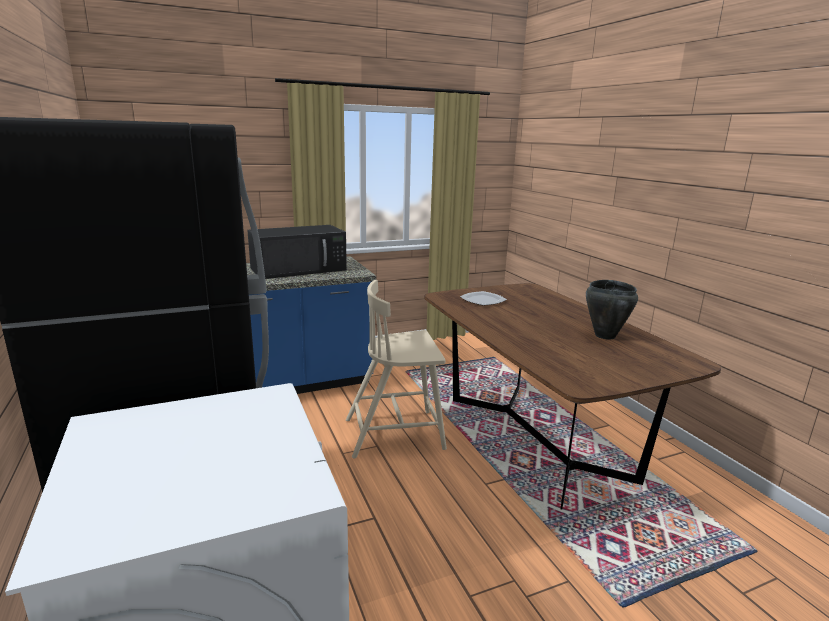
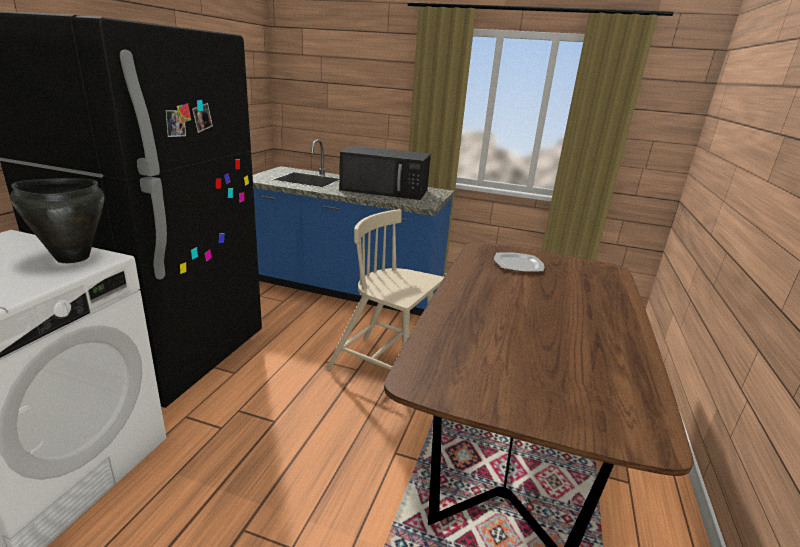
camera: 40 degrees right, 5 degrees up
(604, 336) = (584, 350): black cooking pot -> black cooking pot (72, 258)

